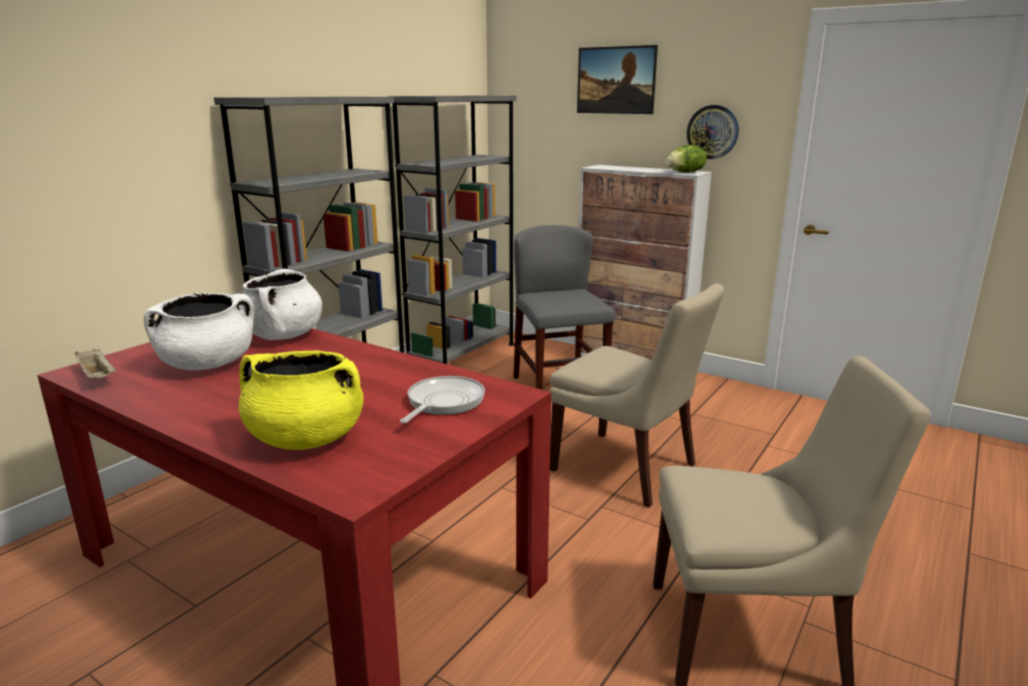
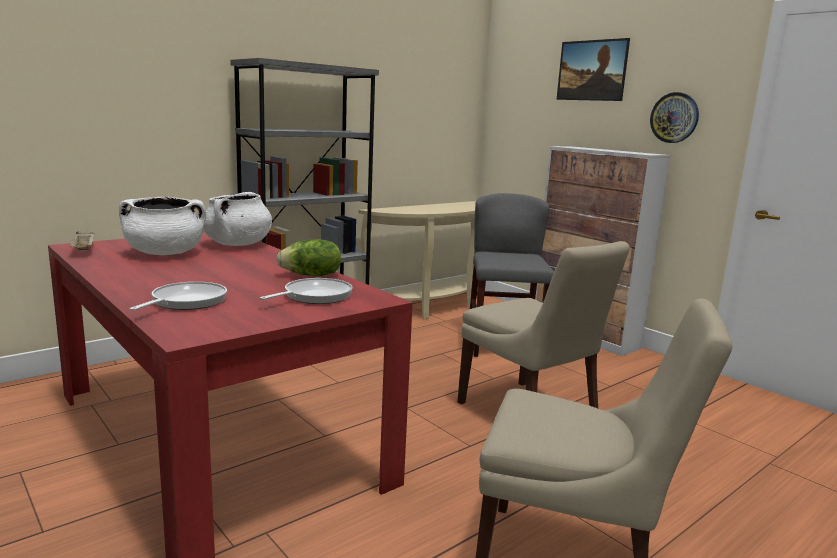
camera: 15 degrees right, 5 degrees down
(305, 439) = (186, 302): yellow cooking pot -> frying pan
(462, 355) = (433, 307): grey bookcase -> beige console table
(686, 172) = (643, 153): lettuce -> lettuce (311, 275)

